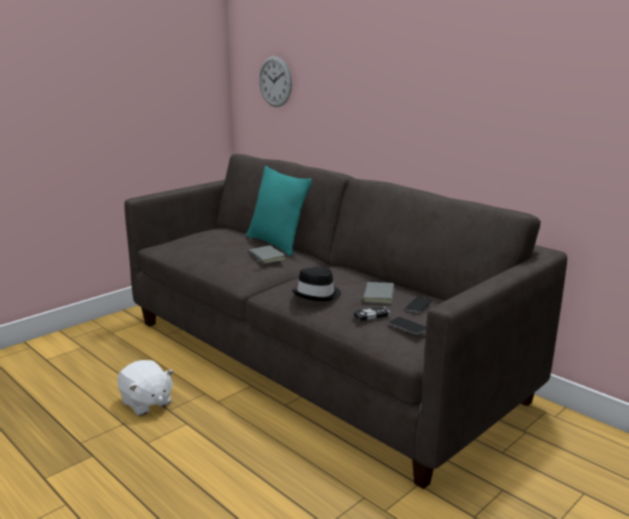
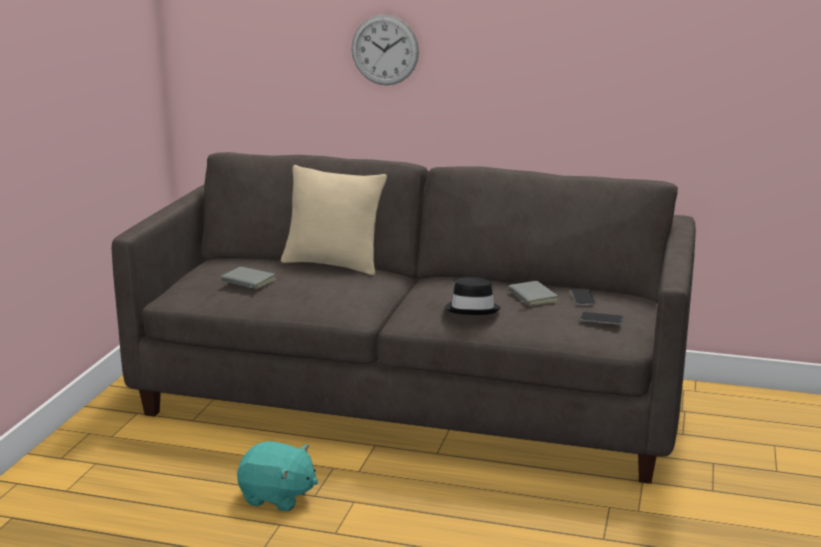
camera: 30 degrees left, 0 degrees up
(146, 403) = (277, 497): white plush toy -> turquoise plush toy
(265, 257) = (354, 281): grey book -> grey book (247, 281)
(275, 81) = (254, 48): wall clock -> wall clock (385, 50)
(277, 244) = (333, 264): turquoise pillow -> beige pillow
(371, 316) = (555, 317): game controller -> none

